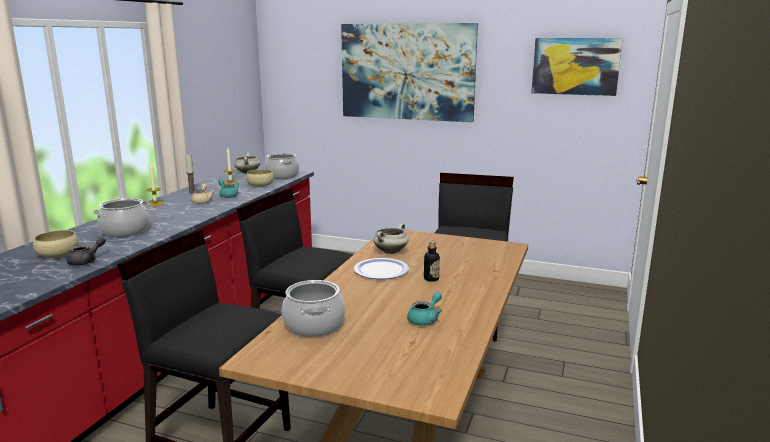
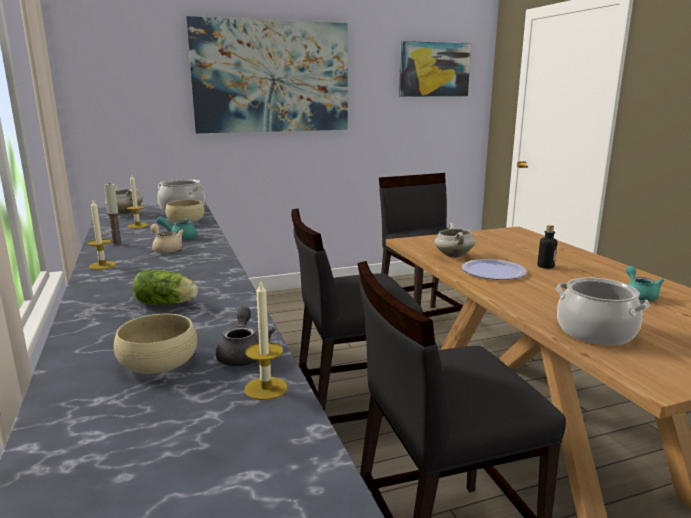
camera: 40 degrees left, 0 degrees up
(57, 276) = (266, 388): none -> candle
(125, 231) = (168, 304): cooking pot -> lettuce

